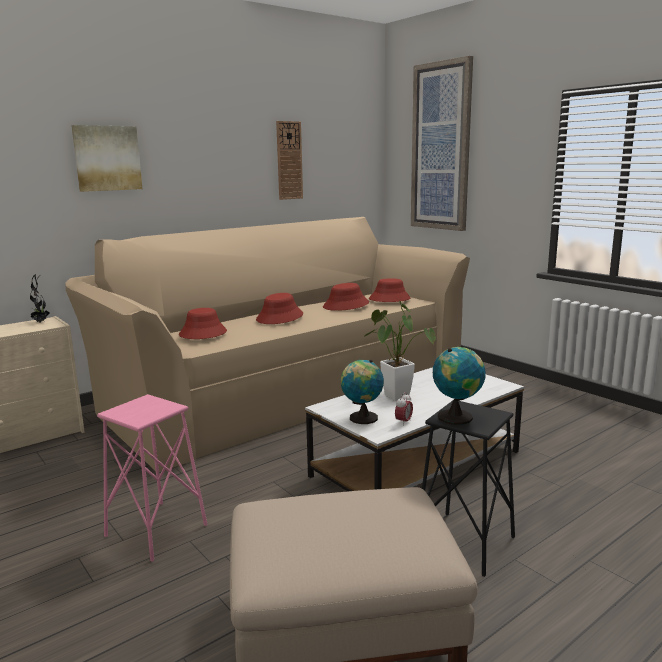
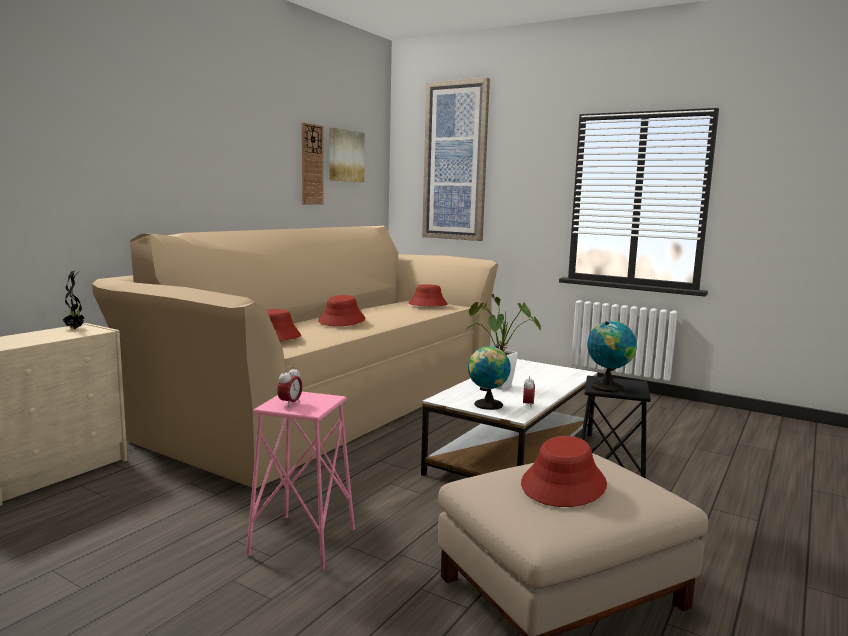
camera: 20 degrees left, 5 degrees down
(107, 158) = (141, 144): picture -> picture (345, 156)
(131, 410) = (290, 404): none -> alarm clock
(346, 305) = (394, 310): red hat -> red hat (564, 484)

